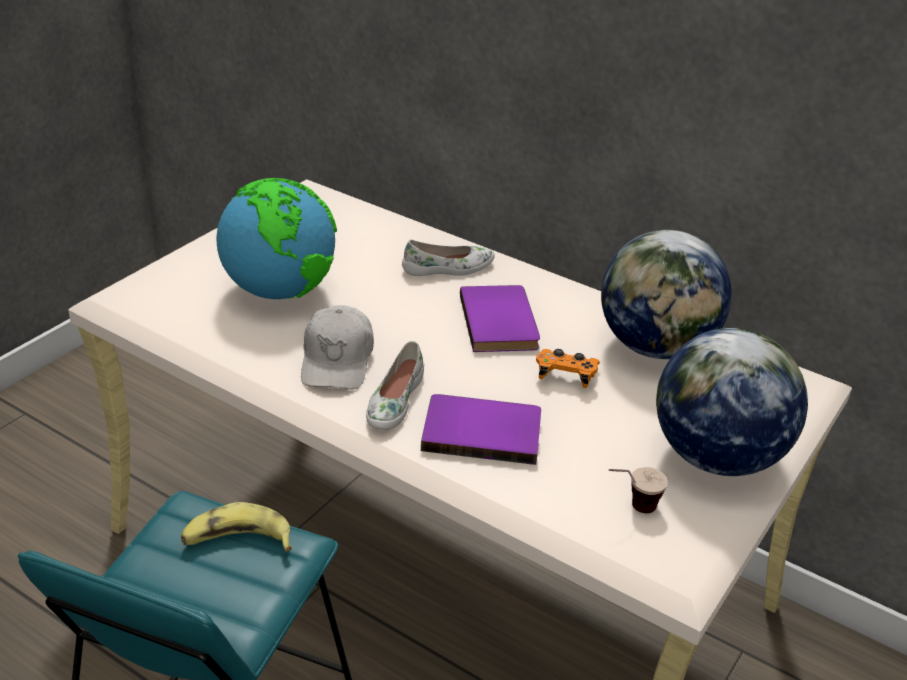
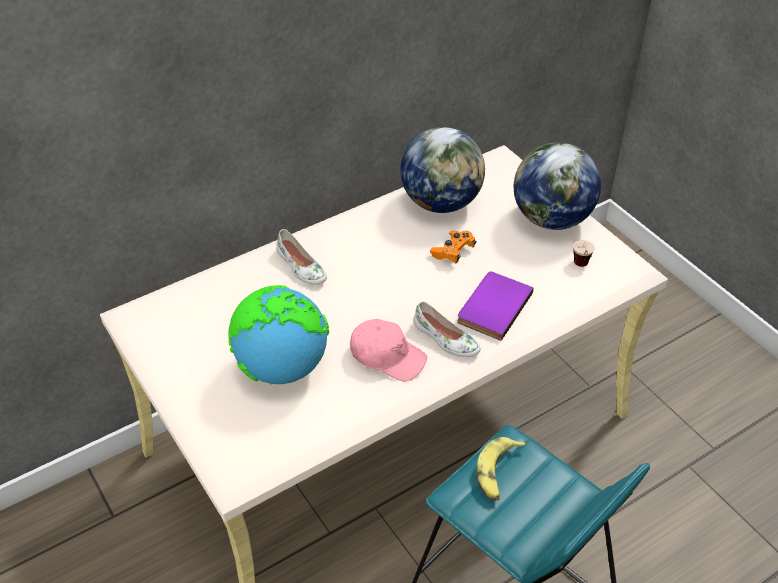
camera: 65 degrees left, 10 degrees up
(337, 360) = (387, 356): white cap -> pink cap
(448, 268) = (300, 267): white shoe -> white shoe turned 135 degrees clockwise
(502, 322) = (381, 261): purple book -> none

